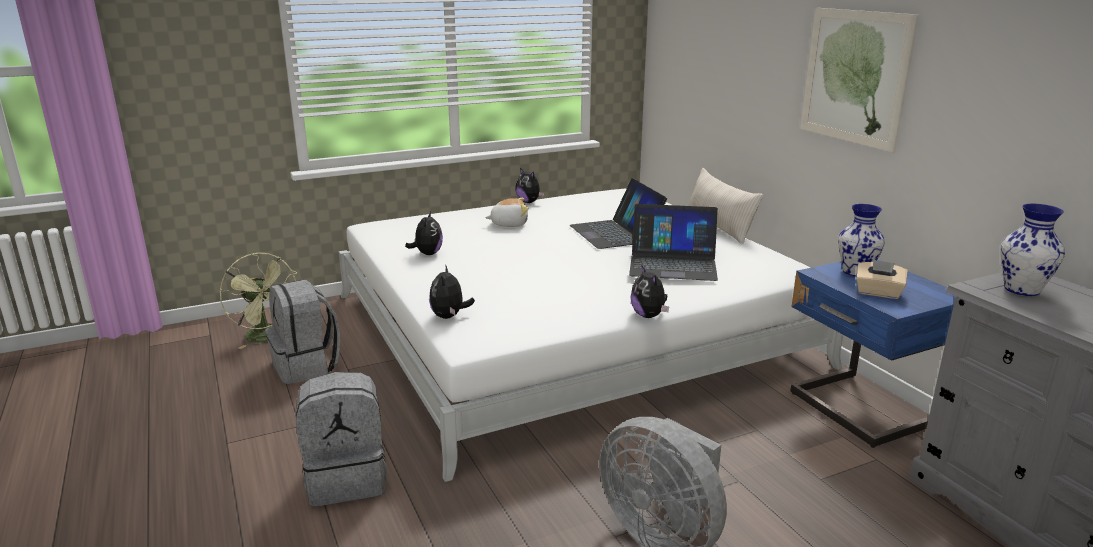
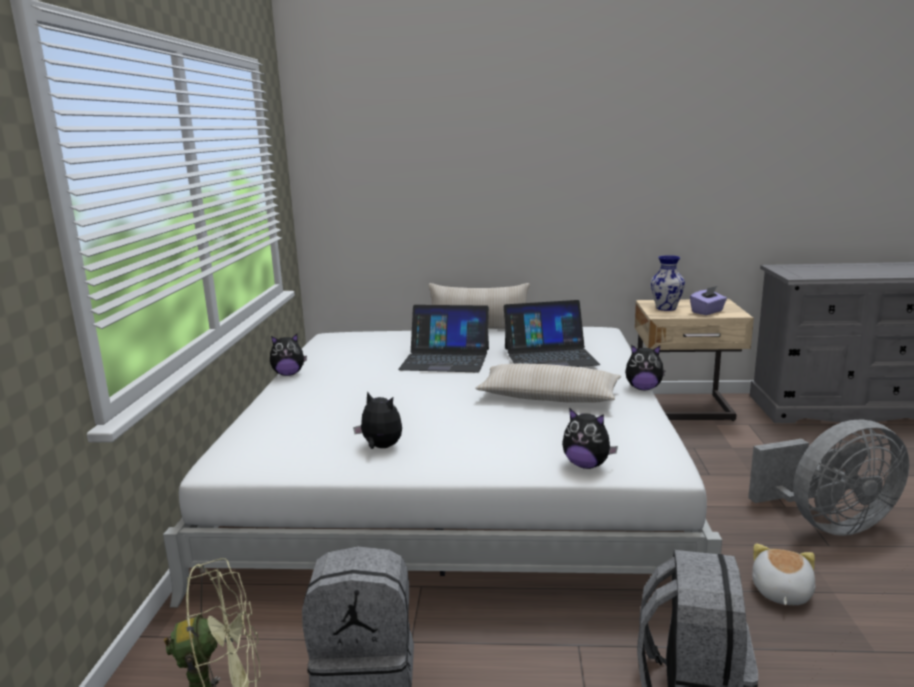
camera: 60 degrees left, 5 degrees down
(509, 224) = (349, 393): plush toy -> plush toy (780, 592)
(577, 283) = (549, 397): none -> beige pillow
(673, 264) = (550, 356): laptop -> laptop turned 45 degrees clockwise
(854, 77) = (592, 169): picture -> none
(858, 410) = (684, 409): blue nightstand -> beige nightstand
(878, 293) = (707, 312): beige tissue box -> purple tissue box
(1021, 290) = (802, 272): vase -> none

